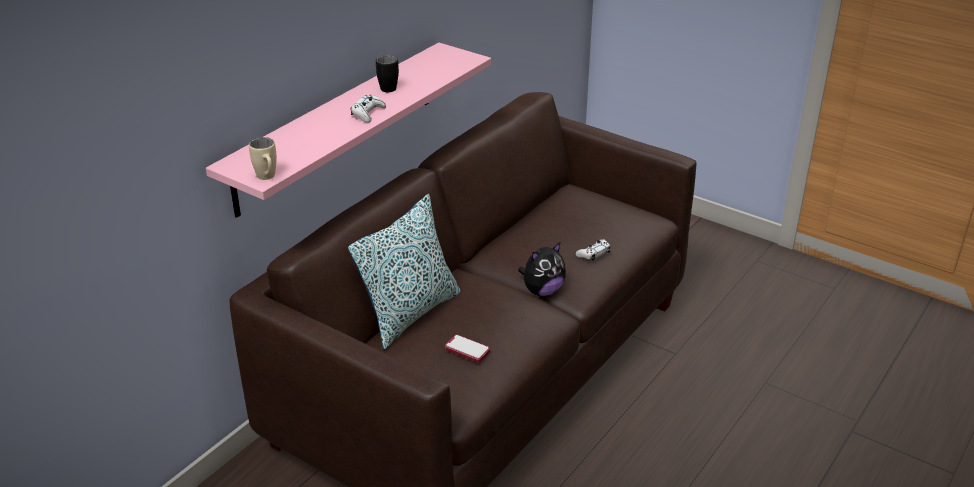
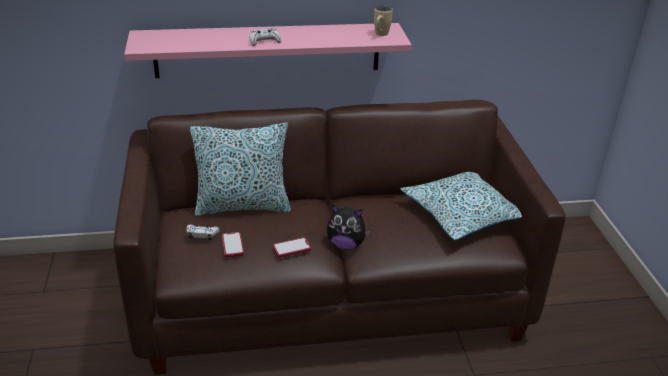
camera: 45 degrees right, 0 degrees up
(267, 178) = (140, 48): beige mug -> beige mug (380, 35)
(387, 86) = (308, 33): black mug -> none
(520, 318) = (291, 248): none -> phone
(589, 211) = (461, 214): none -> pillow
(593, 254) = (413, 242): white game controller -> white game controller (202, 234)

